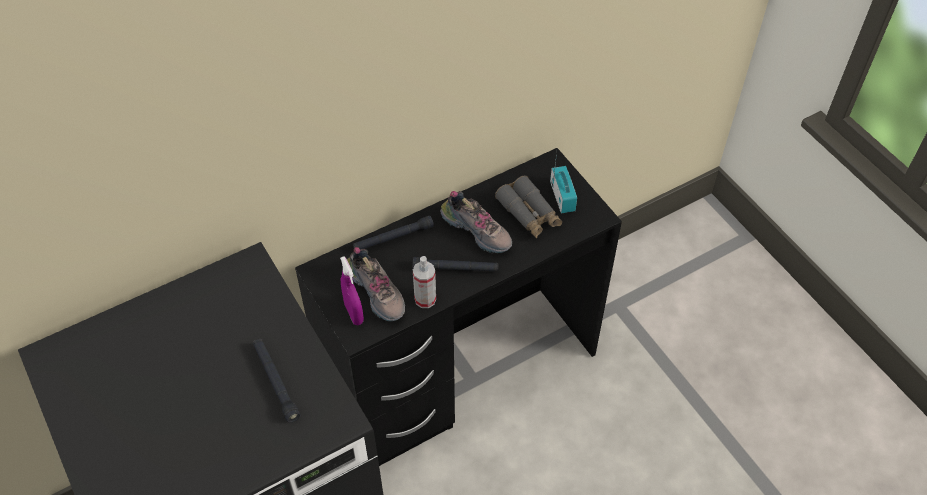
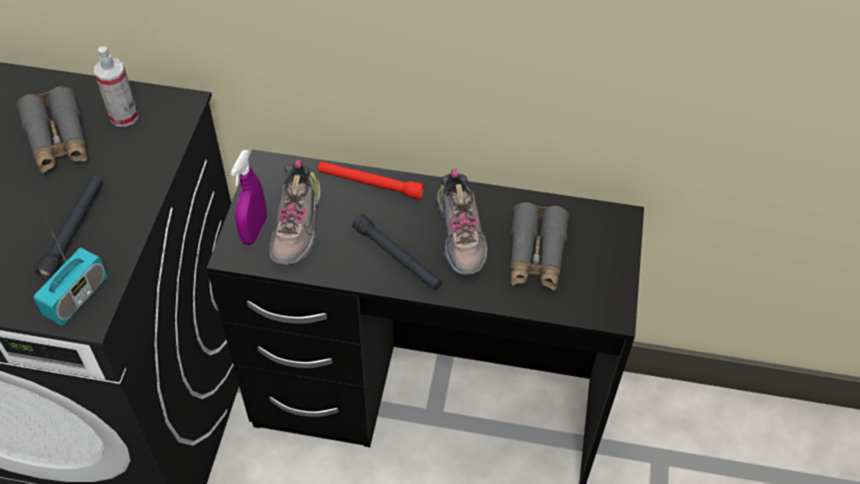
camera: 40 degrees right, 0 degrees up
(195, 338) = (58, 140): none -> grey binoculars
(393, 238) = (370, 184): black flashlight -> red flashlight
(425, 299) = (334, 266): spray bottle -> spray bottle (124, 116)
(562, 197) = (592, 263): radio -> radio (76, 297)

